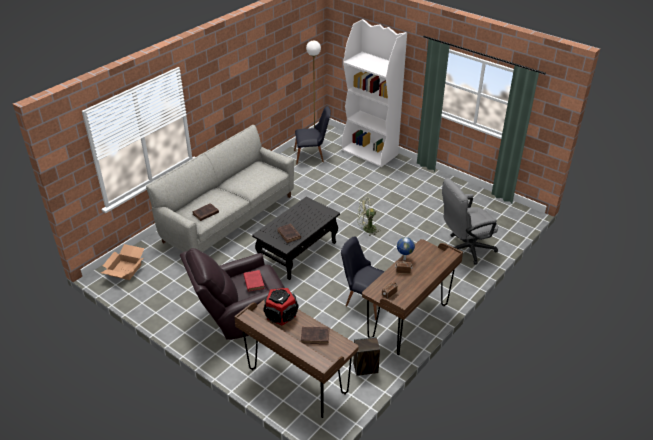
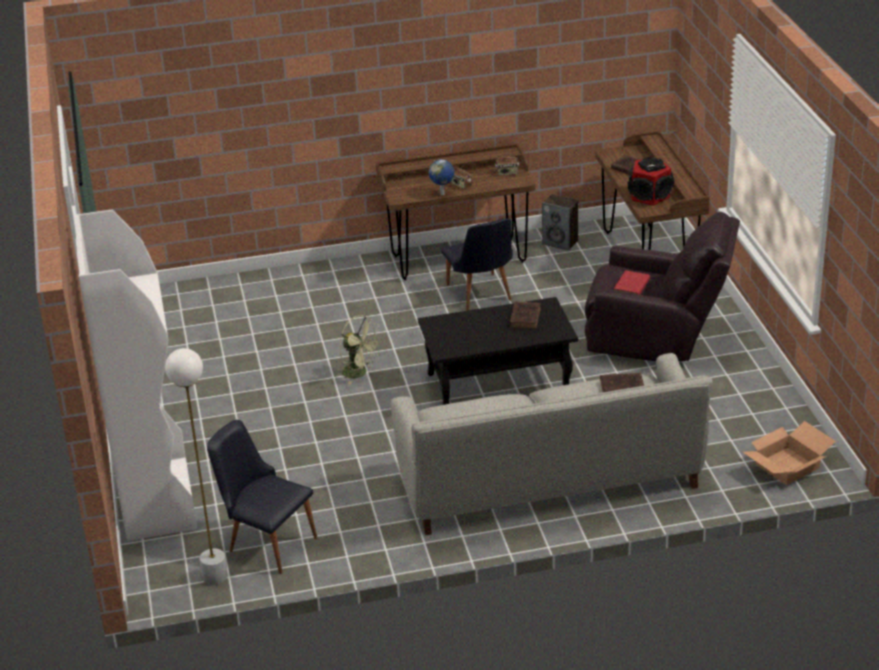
camera: 140 degrees left, 5 degrees down
(465, 249) = (272, 297): grey office chair -> none

